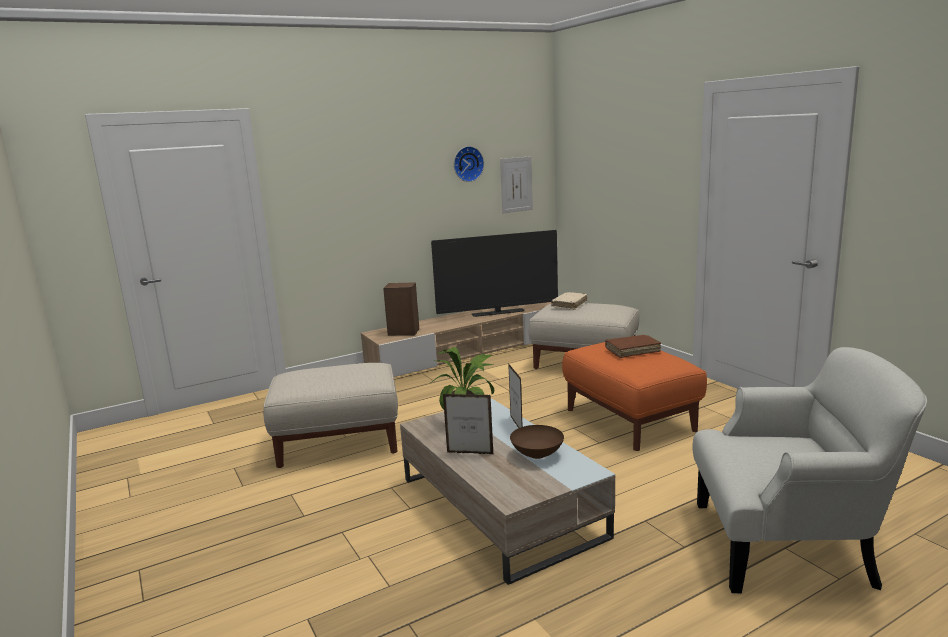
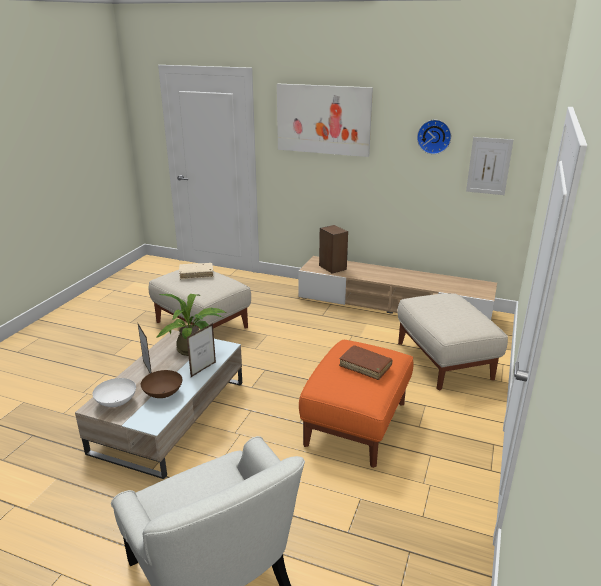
camera: 50 degrees right, 10 degrees up
(352, 162) = (323, 119): none -> picture
(498, 313) = (423, 282): television -> none
(520, 484) = (116, 403): none -> white bowl
(569, 305) = (447, 302): beige book -> beige book (196, 274)

